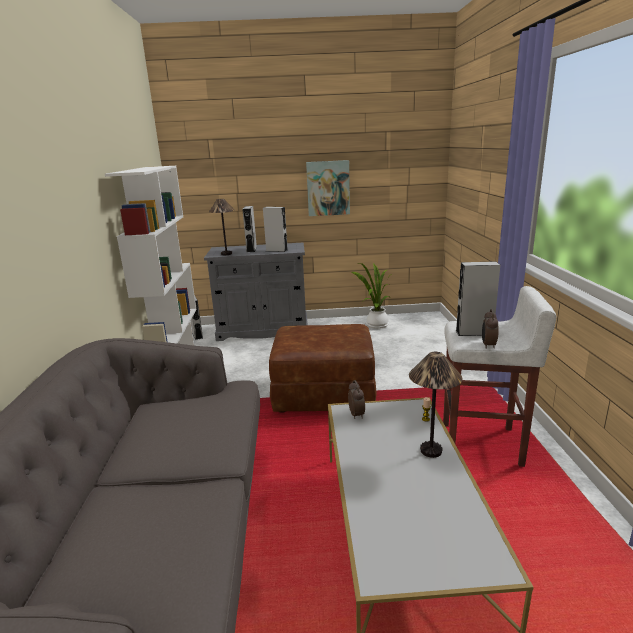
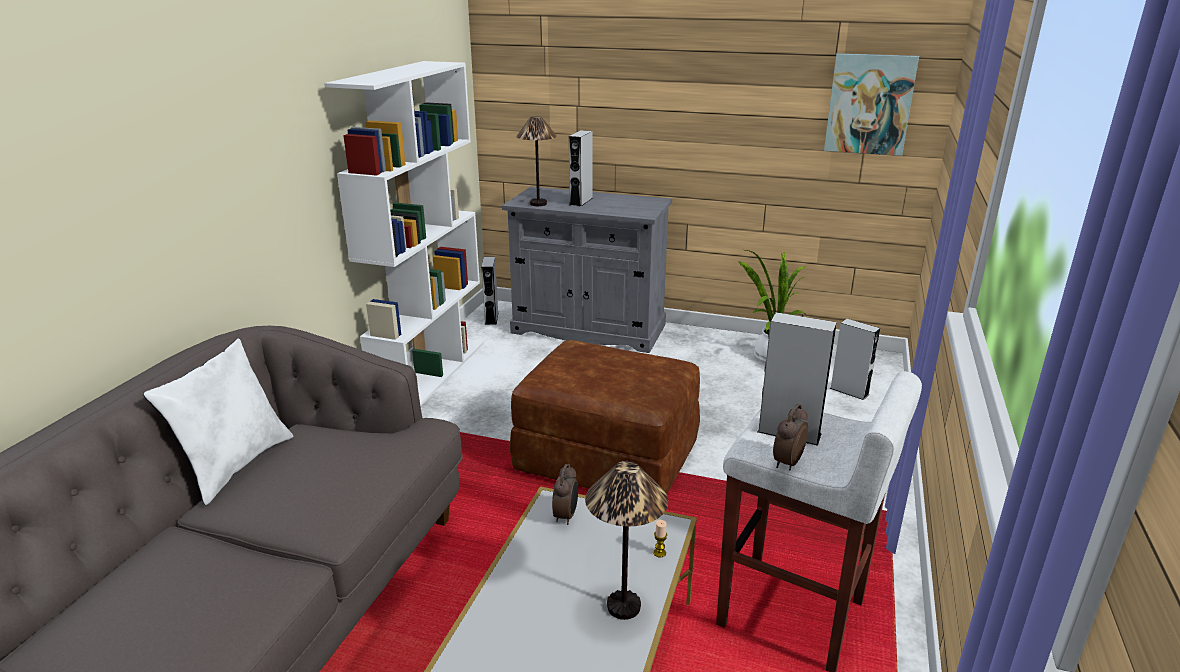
camera: 20 degrees right, 5 degrees up
(118, 437) = (235, 465): none -> white pillow
(276, 250) = (615, 209): grey speaker -> grey speaker (849, 391)
(328, 188) = (724, 113): picture -> picture (869, 104)

